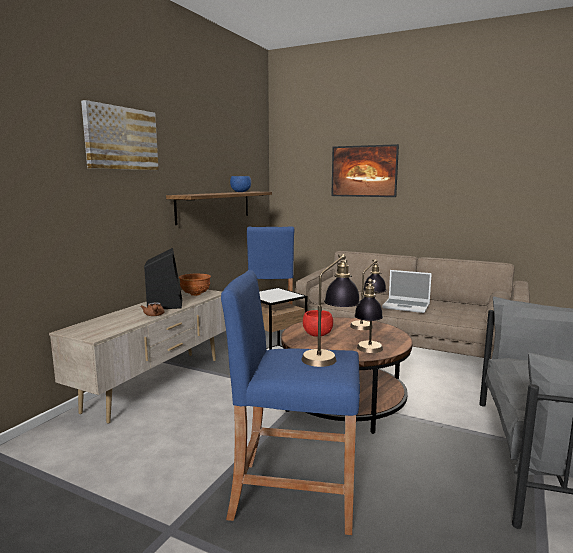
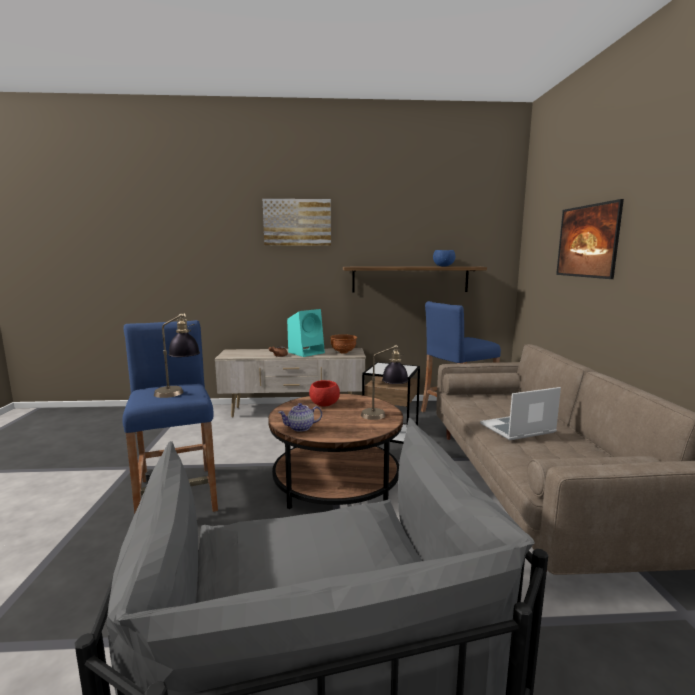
camera: 60 degrees right, 0 degrees up
(165, 304) = (307, 352): black speaker -> turquoise speaker
(368, 352) = (300, 428): table lamp -> teapot
(406, 306) = (517, 429): laptop -> laptop turned 75 degrees clockwise

